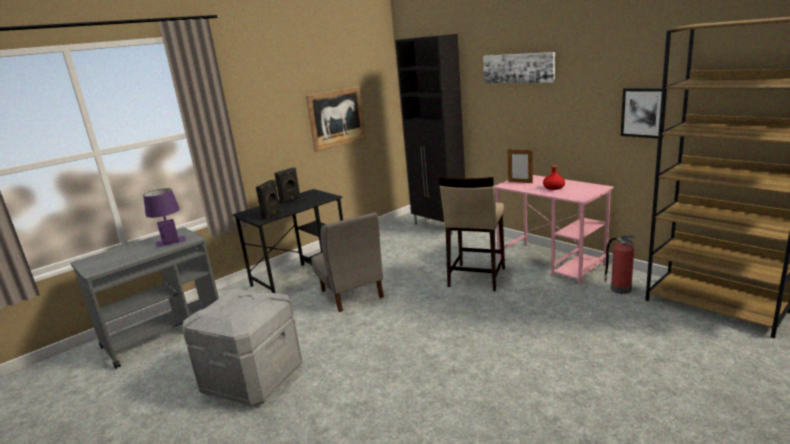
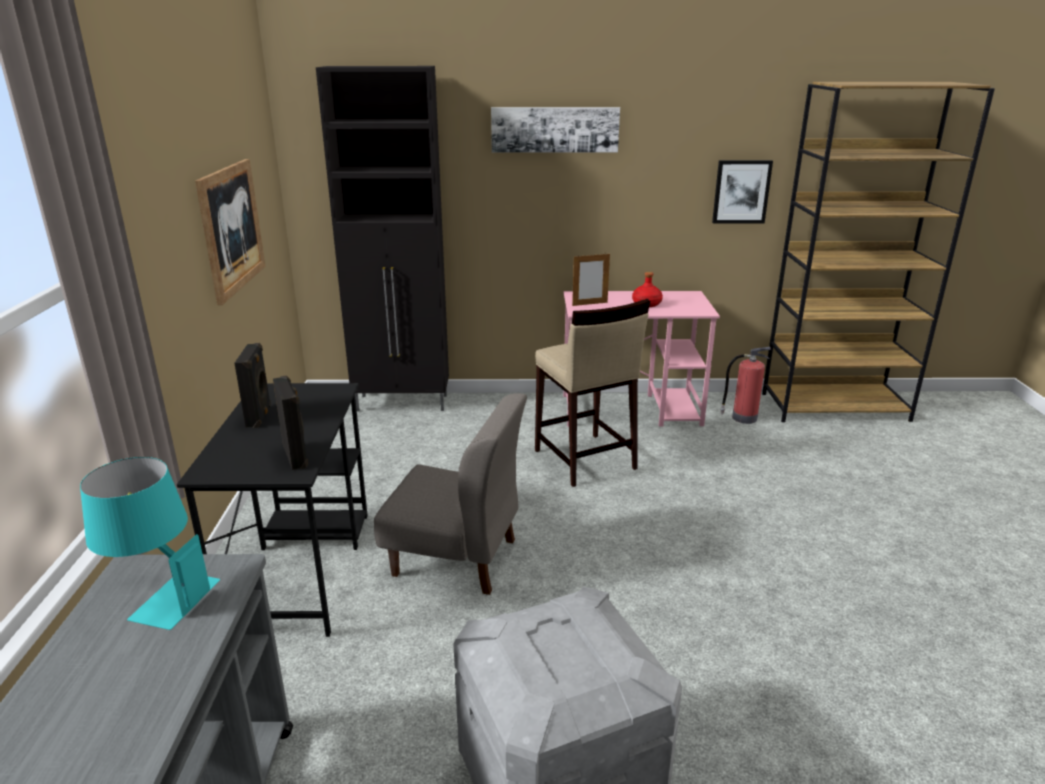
camera: 50 degrees left, 5 degrees up
(170, 239) = (160, 596): purple table lamp -> turquoise table lamp

